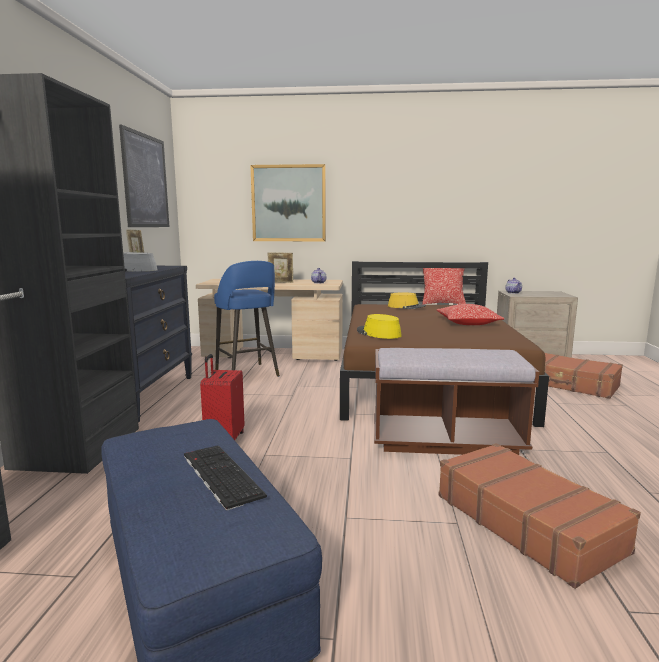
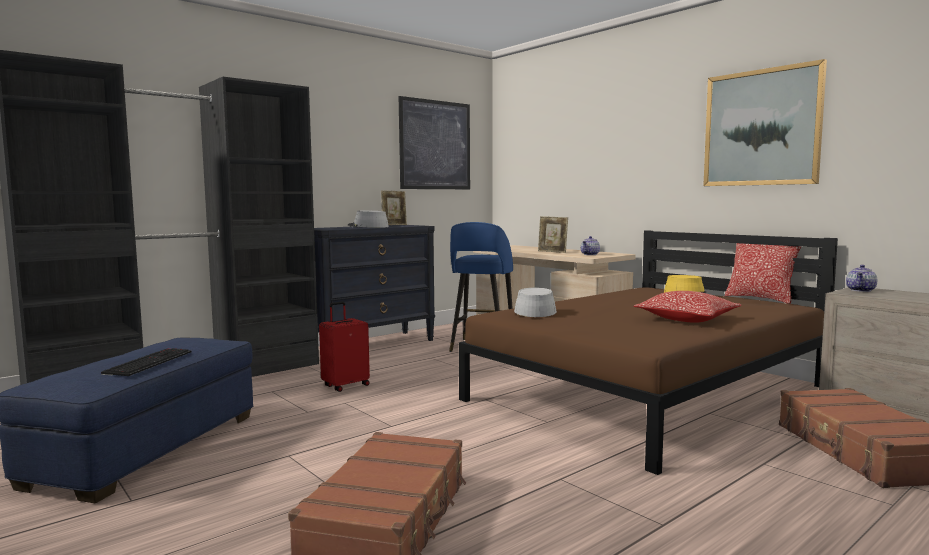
camera: 45 degrees right, 5 degrees down
(288, 203) = (585, 160): picture -> picture (761, 128)
(378, 333) = (534, 311): yellow hat -> grey hat
(446, 441) = (504, 444): brown bench -> none

